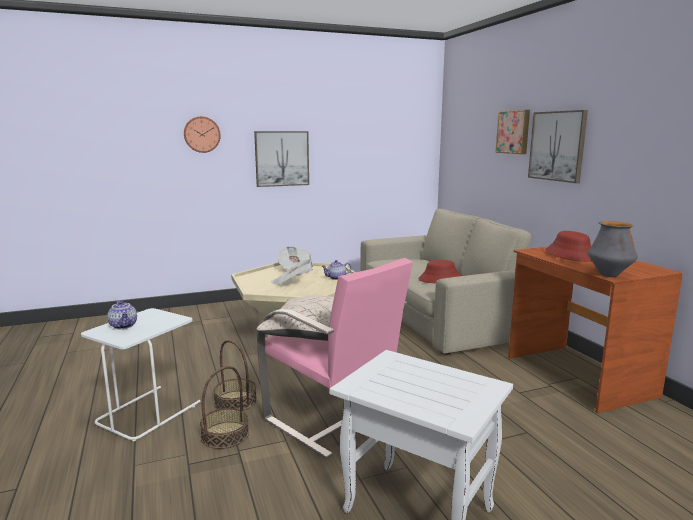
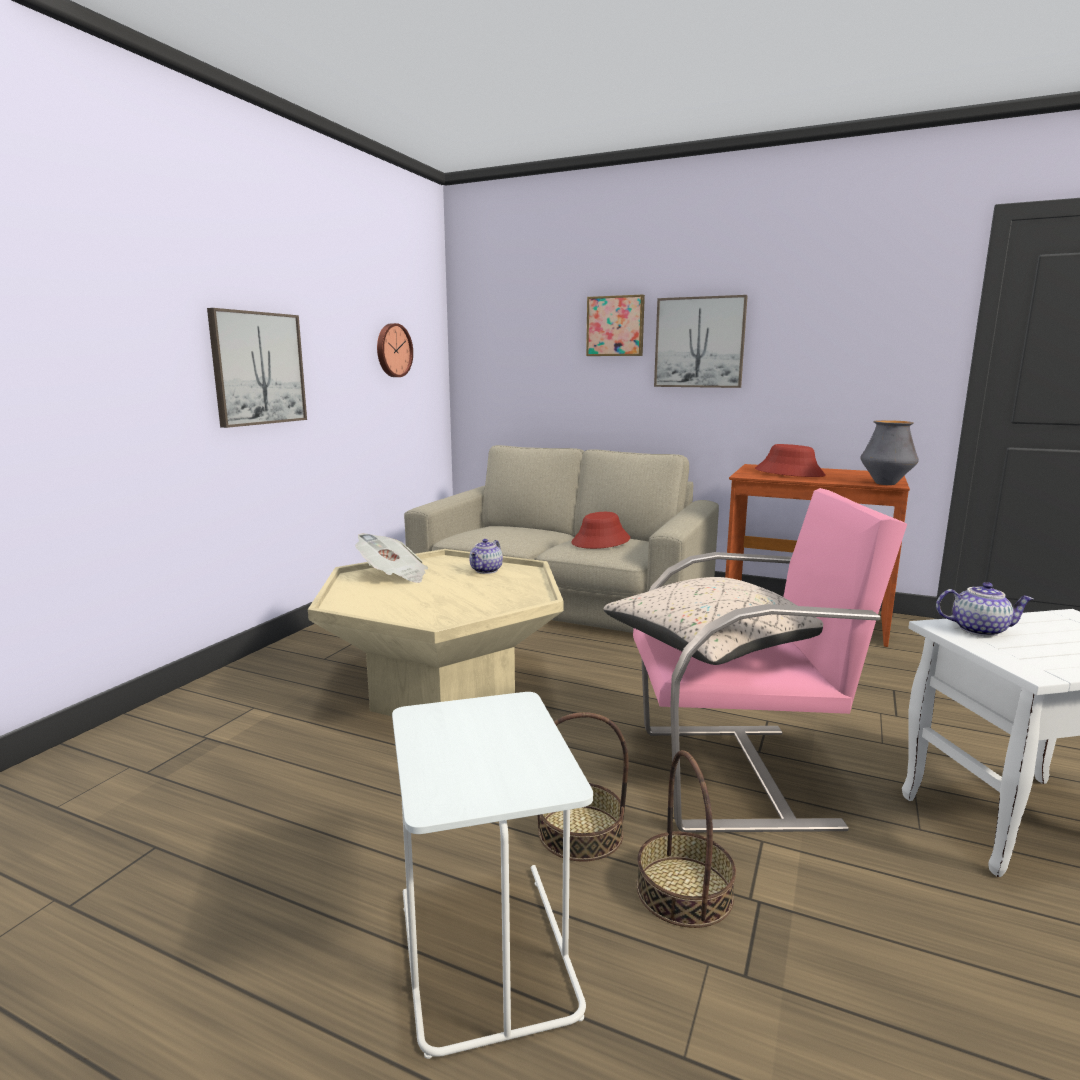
camera: 45 degrees left, 0 degrees up
(124, 326) = (460, 762): teapot -> teapot (979, 630)
(202, 134) = (102, 307): wall clock -> wall clock (393, 350)
(291, 283) = (443, 595): newspaper -> none

